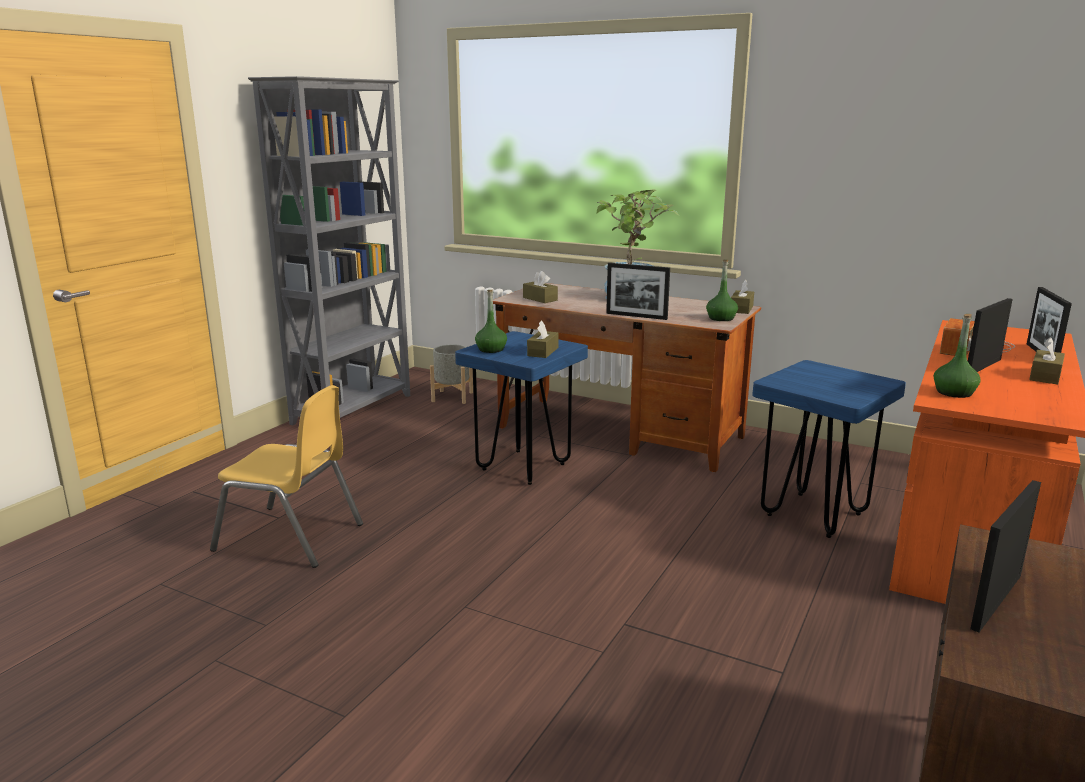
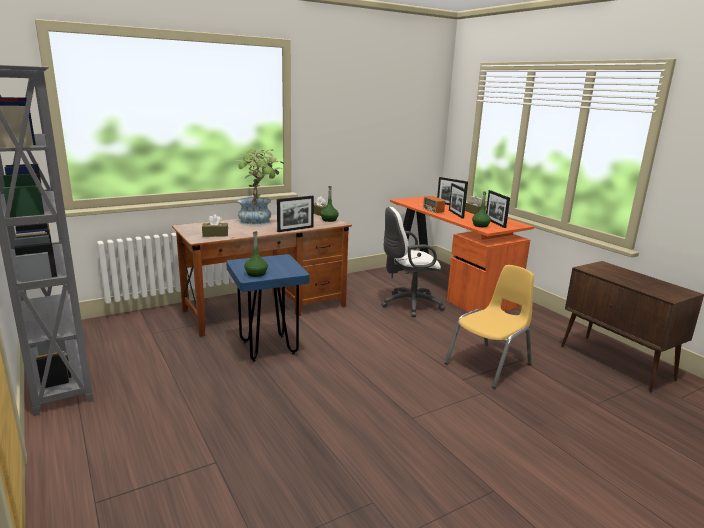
camera: 60 degrees left, 0 degrees up
(290, 537) = (256, 463): yellow chair -> yellow chair (489, 364)
(452, 397) = (118, 334): grey planter -> none
(543, 352) = (284, 265): brown tissue box -> none
(813, 514) = (408, 305): blue stool -> white office chair
(996, 601) = (629, 282): picture frame -> picture frame (495, 223)

